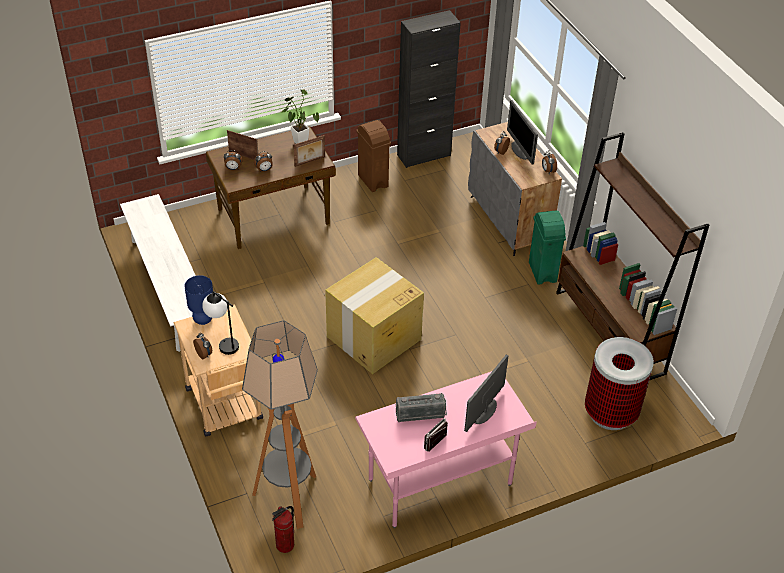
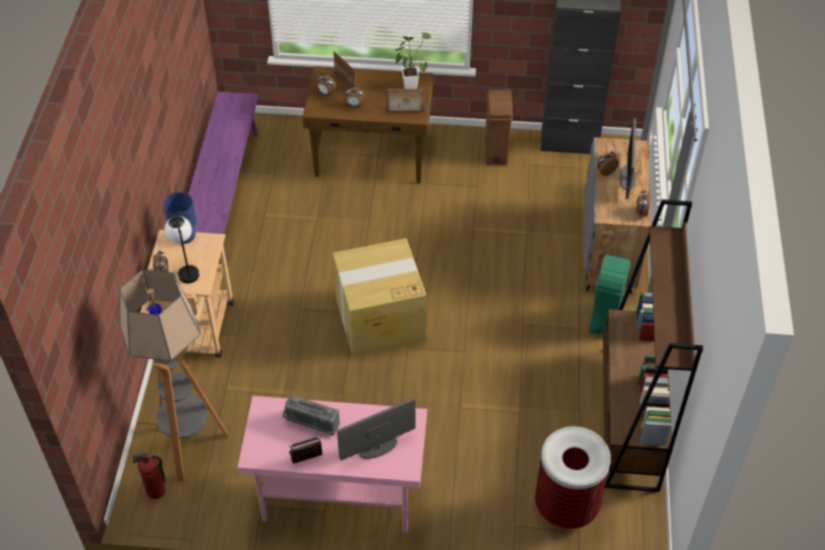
camera: 30 degrees right, 5 degrees up
(169, 289) = (225, 193): white bench -> purple bench

